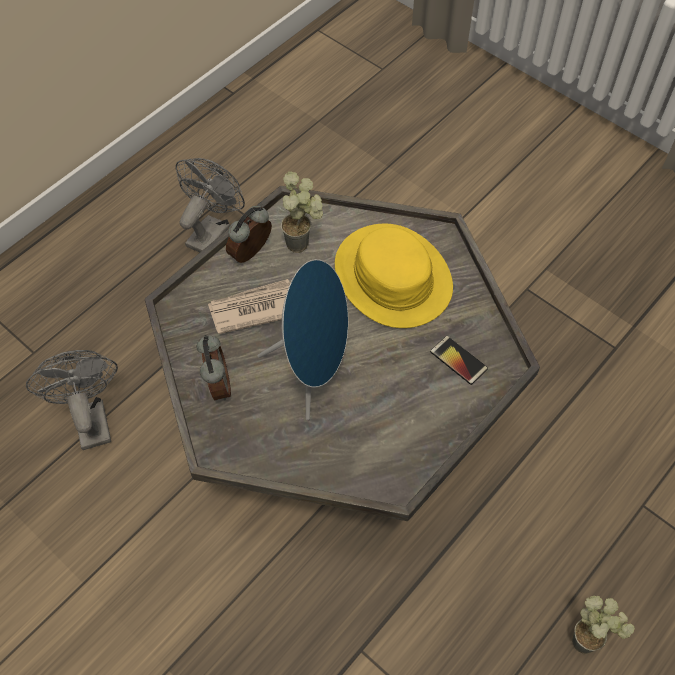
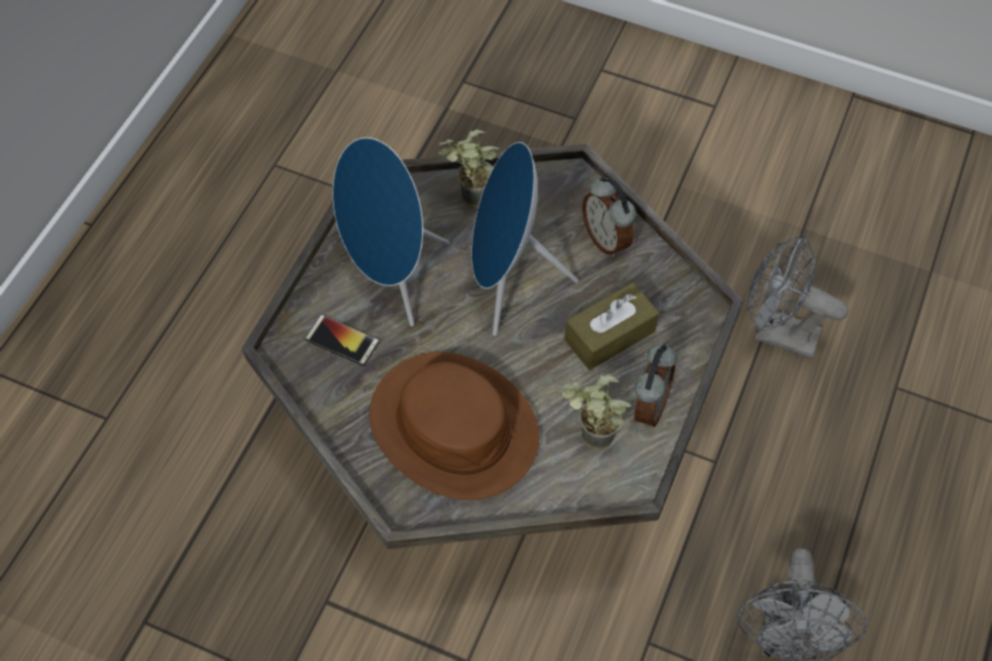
camera: 160 degrees right, 0 degrees up
(90, 418) = (776, 333): grey fan -> grey fan turned 150 degrees clockwise
(254, 308) = (609, 335): newspaper -> brown tissue box
(392, 277) = (454, 426): yellow hat -> brown hat
(406, 403) = (390, 276): none -> blue speaker
(590, 639) = (162, 272): potted plant -> potted plant (468, 203)

